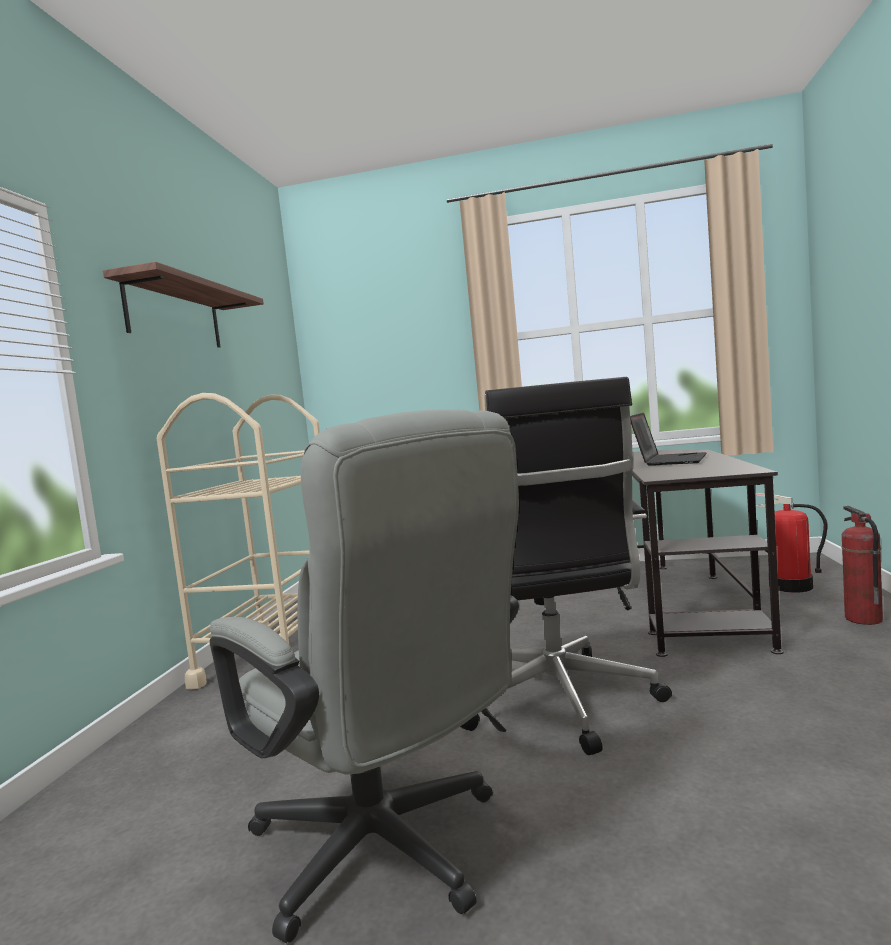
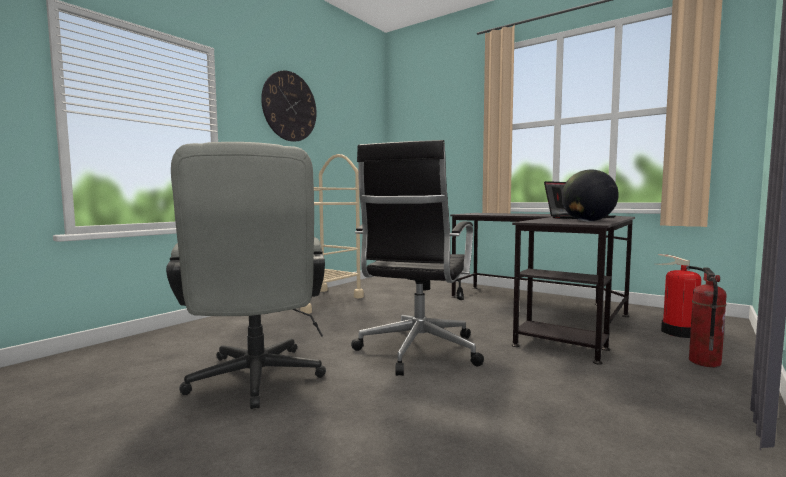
camera: 25 degrees right, 0 degrees up
(174, 315) = (289, 106): shelf -> wall clock
(718, 466) = (588, 221): none -> globe

